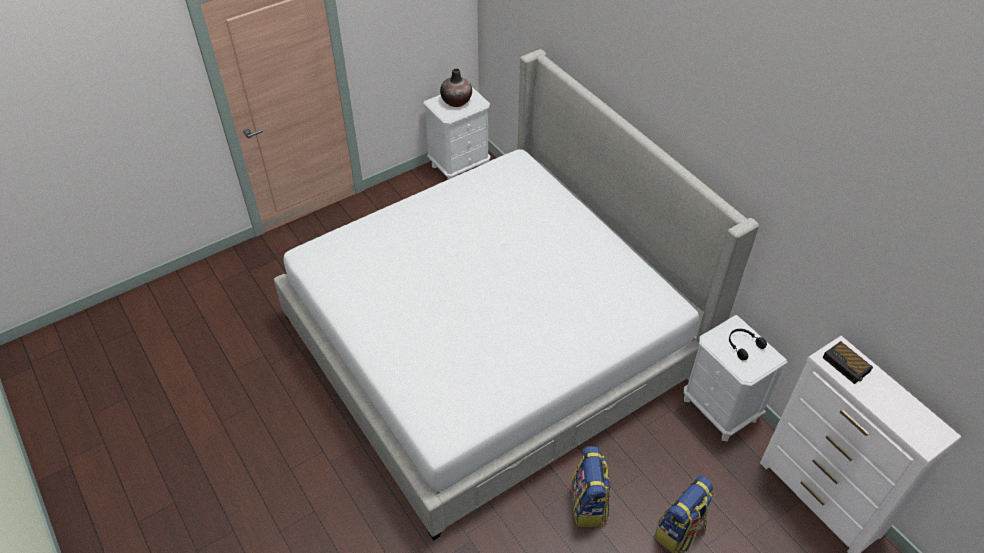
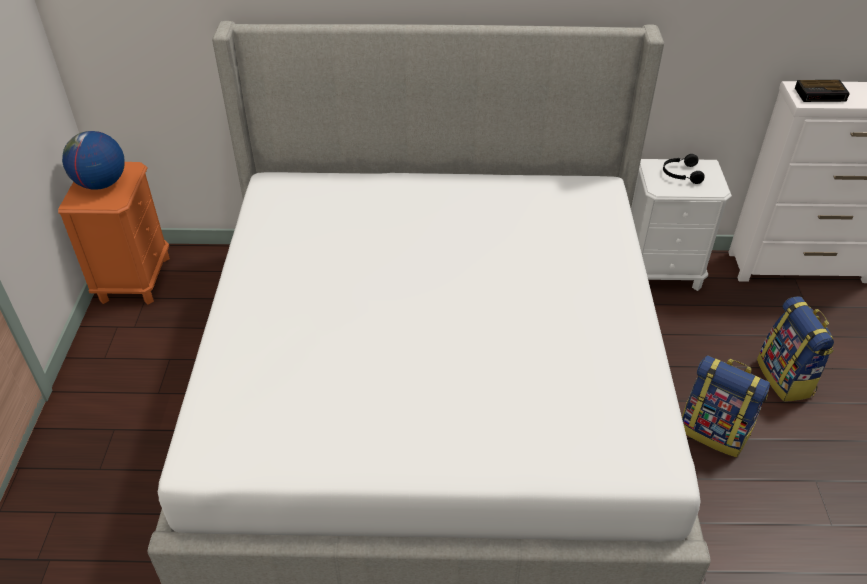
camera: 55 degrees left, 5 degrees down
(456, 101) = (101, 184): vase -> globe
(460, 166) = (135, 279): white nightstand -> orange nightstand

